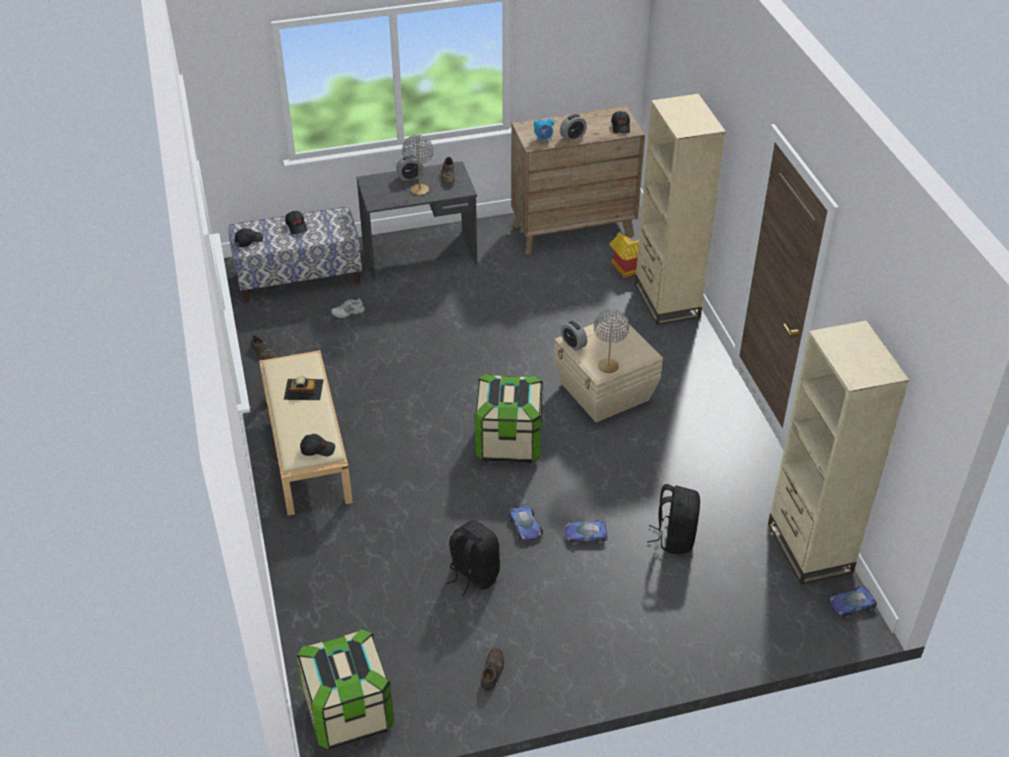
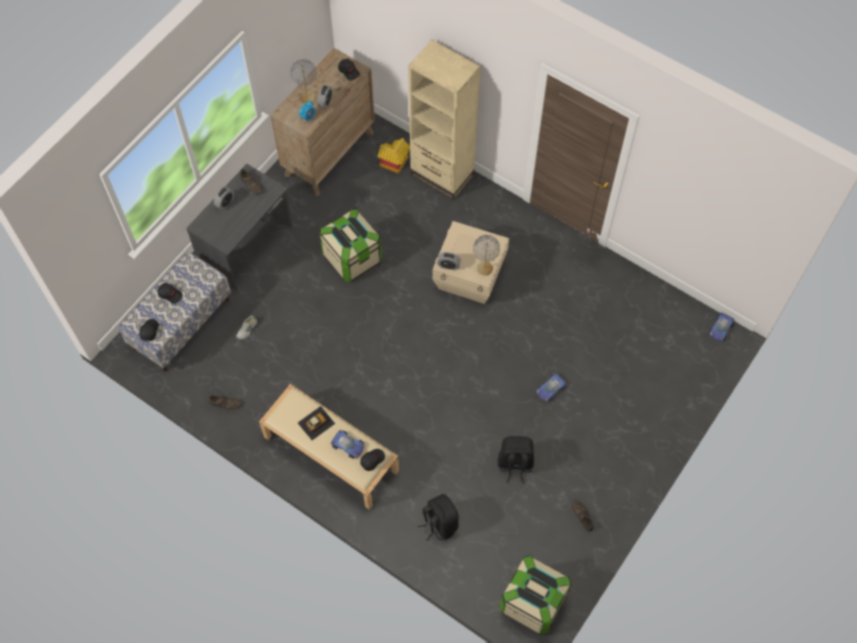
camera: 40 degrees left, 20 degrees up
(420, 190) = (245, 211): grey table lamp -> grey table lamp (307, 97)
(508, 442) = (448, 356): storage box -> storage box (352, 258)
(525, 527) = (513, 409): toy car -> toy car (348, 446)
(674, 538) = (598, 354): black backpack -> black backpack (439, 523)
(809, 548) = (671, 306): beige bookcase -> none

